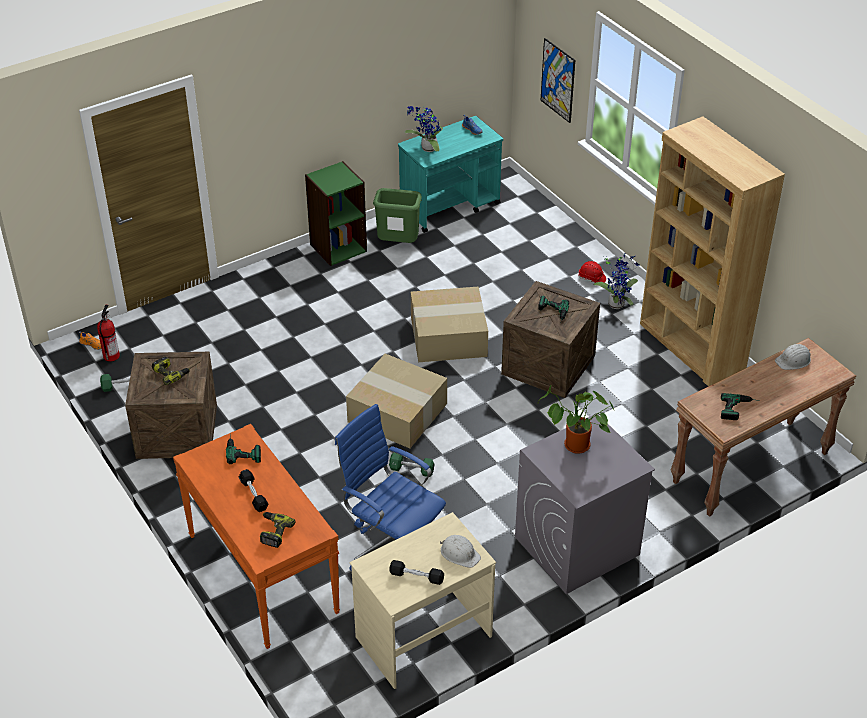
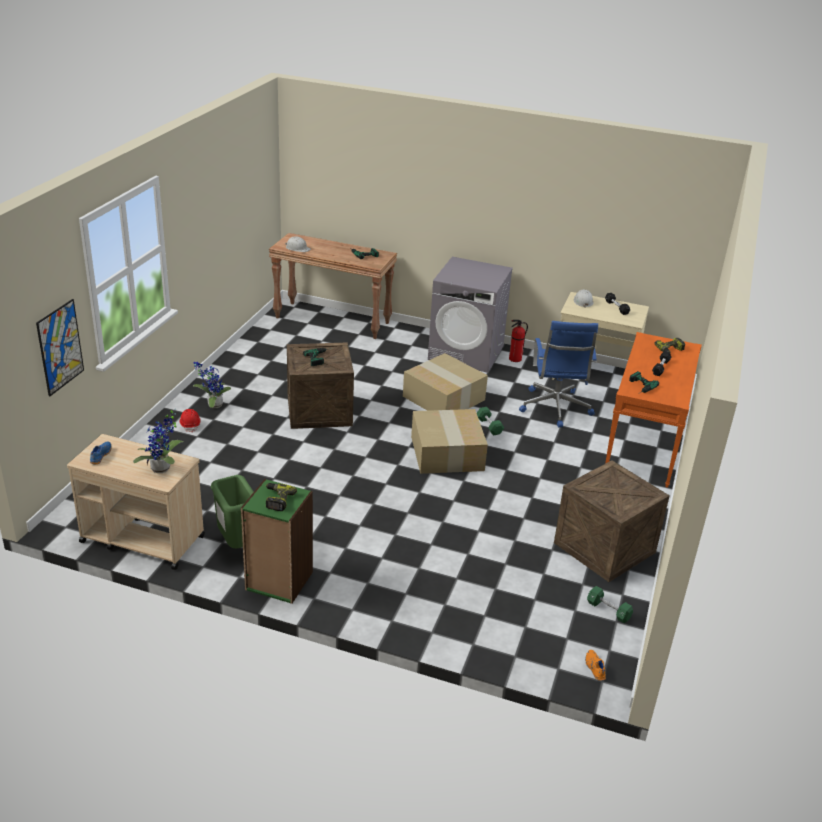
camera: 130 degrees left, 10 degrees down
(111, 355) = (589, 644): fire extinguisher -> fire extinguisher (515, 359)
(171, 373) = (610, 491): power drill -> power drill (277, 500)
(449, 335) = (336, 464): cardboard box -> cardboard box (442, 398)
(450, 207) = (142, 539): turquoise cart -> beige cart
(574, 447) = (470, 278): potted plant -> none
(691, 346) = (235, 364): brown bookcase -> none

